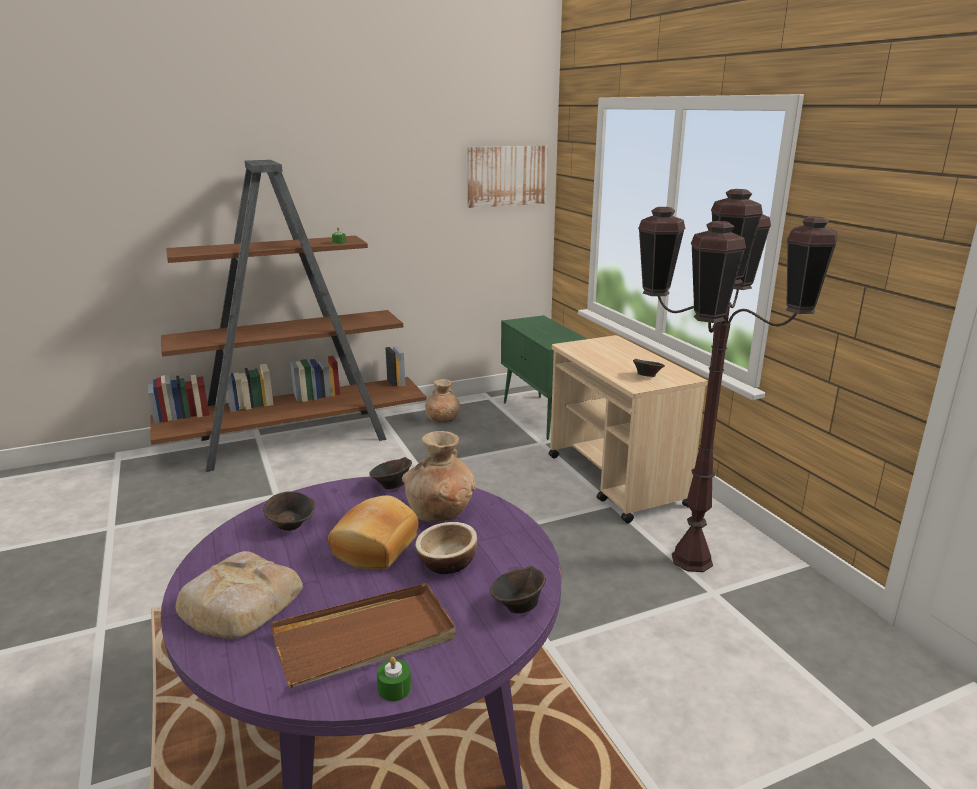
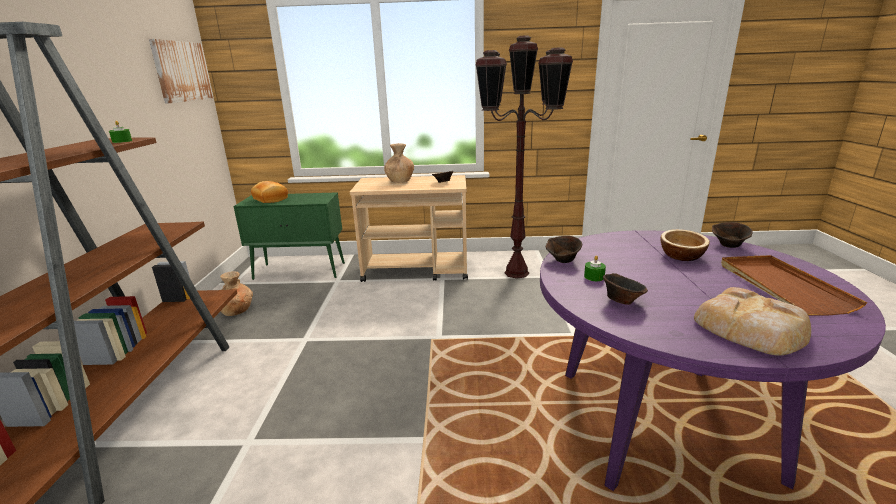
camera: 65 degrees left, 0 degrees up
(373, 546) = (659, 274): bread -> bread (269, 199)
(394, 688) = (829, 283): green candle -> green candle (594, 277)
(440, 512) = (611, 250): brown vase -> brown vase (400, 181)

